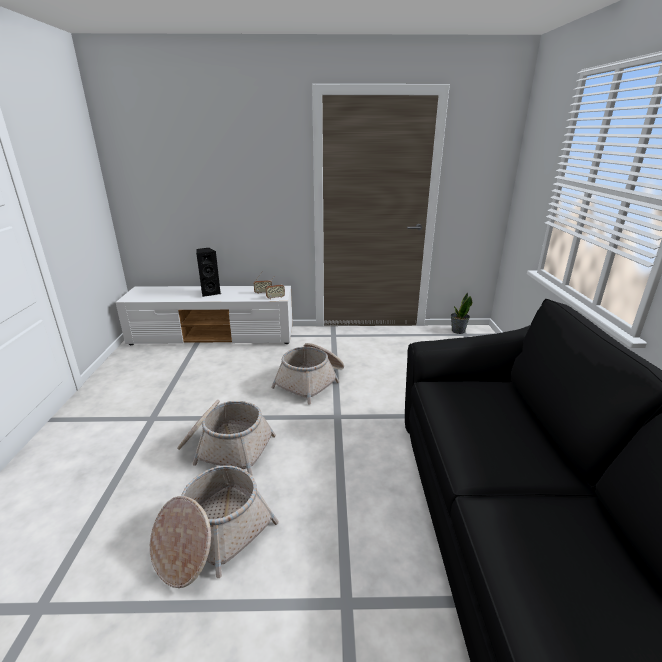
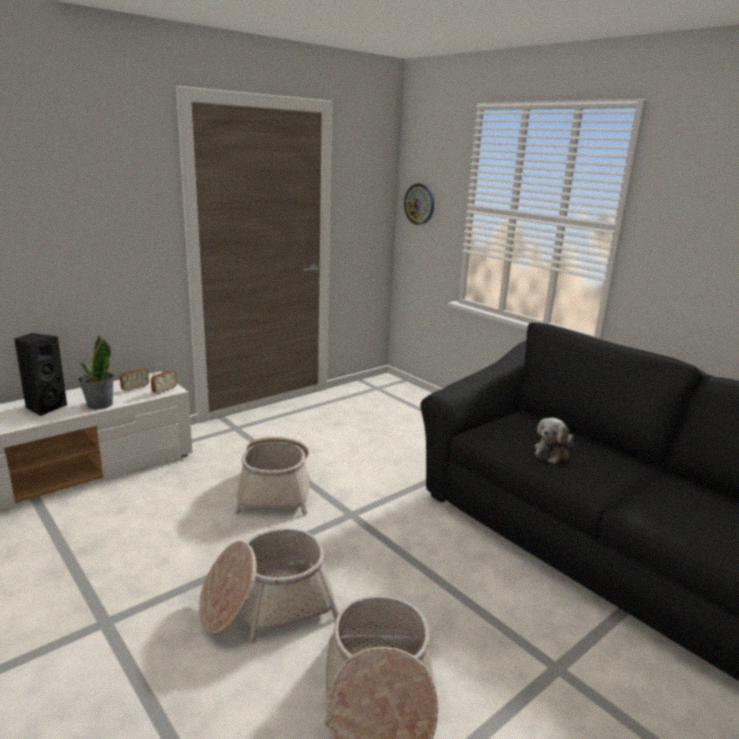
camera: 40 degrees left, 5 degrees down
(458, 331) = (366, 386): potted plant -> potted plant (99, 404)
(479, 426) = (554, 452): none -> plush toy
(528, 176) = (419, 204): none -> wall clock

